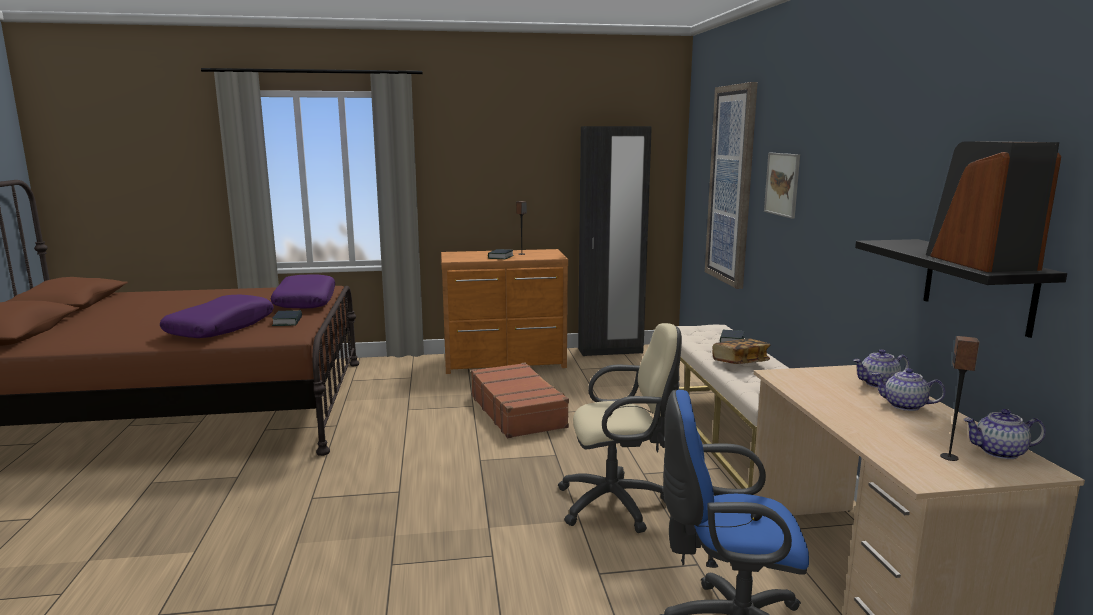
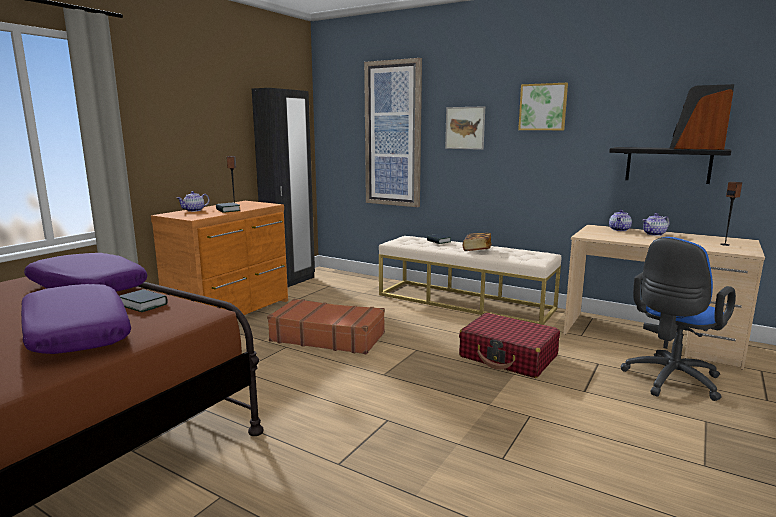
camera: 50 degrees left, 0 degrees up
(619, 504) = (508, 357): beige office chair -> red suitcase
(849, 161) = (543, 107): none -> picture
(999, 452) = (723, 239): teapot -> teapot (194, 210)

